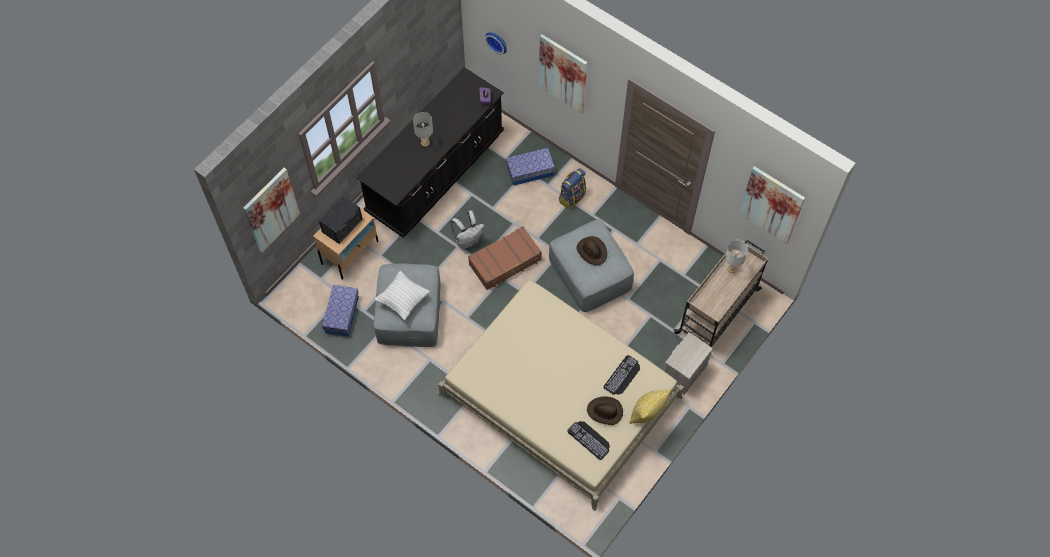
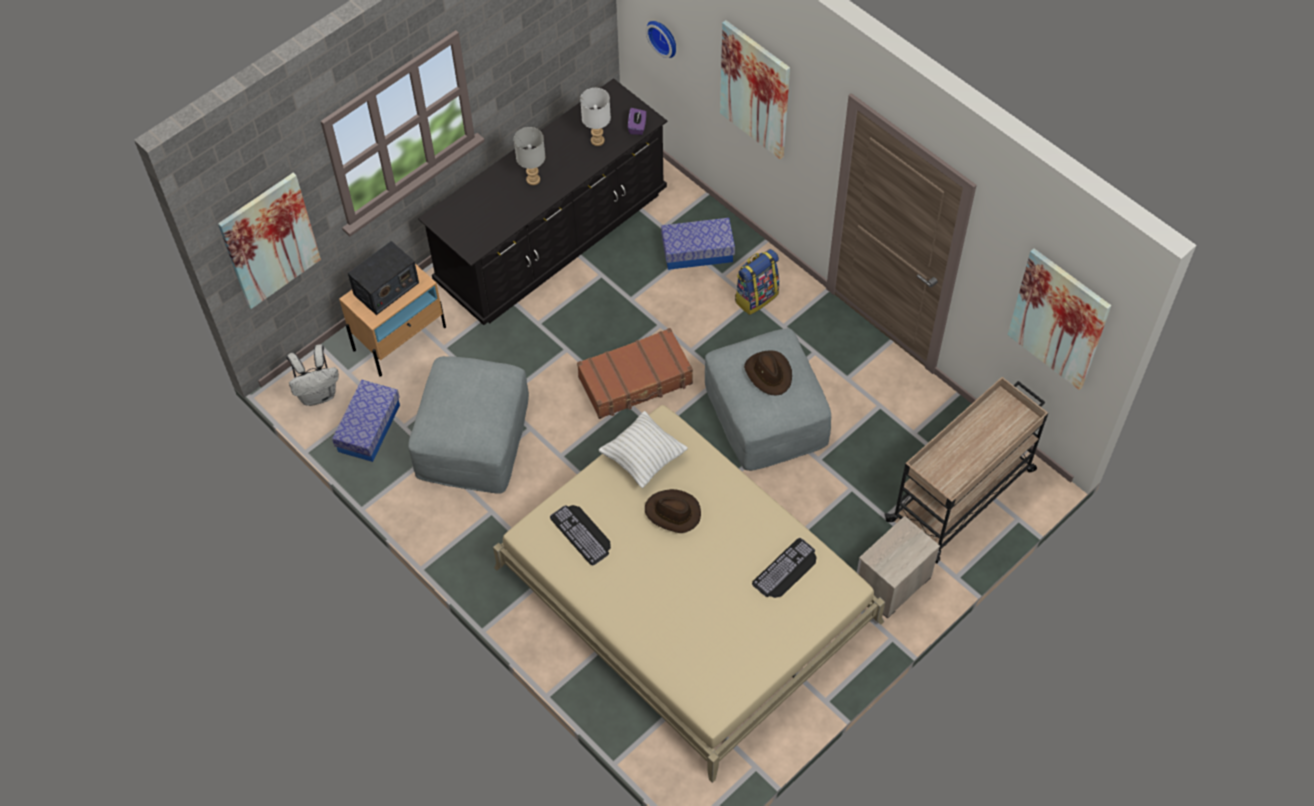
camera: 10 degrees right, 5 degrees down
(403, 300) = (459, 411): white pillow -> white pillow (643, 458)
(468, 240) = (583, 342): white backpack -> white backpack (318, 394)
(590, 439) = (717, 661): keyboard -> keyboard (583, 533)
(605, 411) = (748, 622): brown hat -> brown hat (673, 513)
(647, 413) = (817, 632): yellow pillow -> none
(732, 269) = (987, 423): white table lamp -> white table lamp (598, 141)

